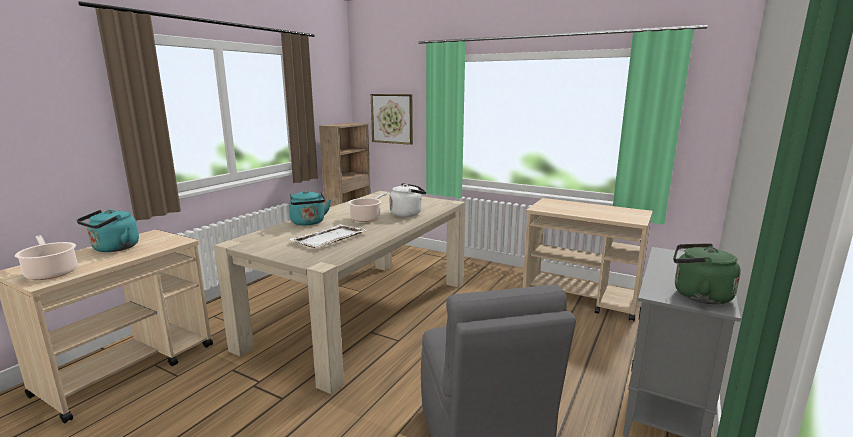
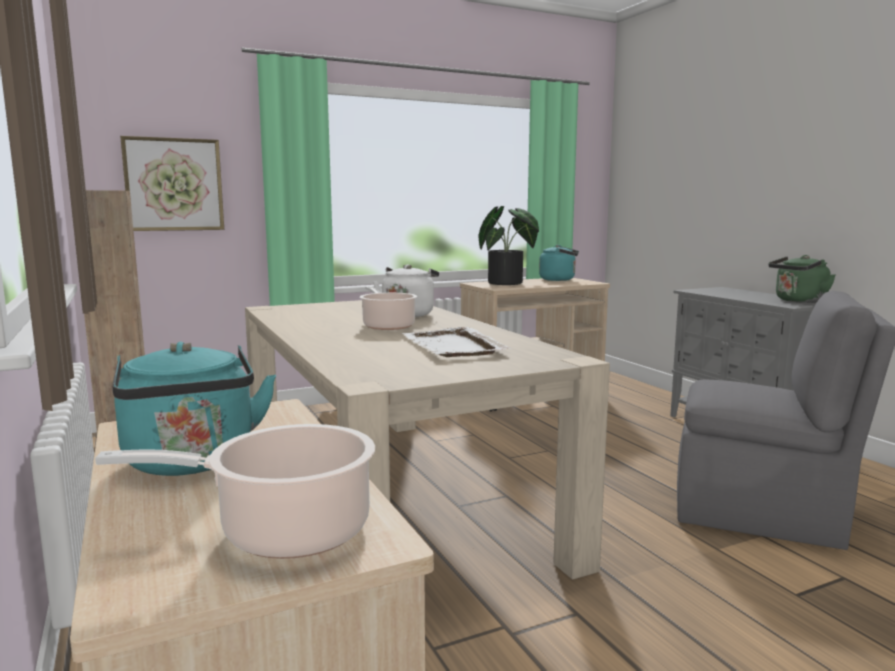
camera: 55 degrees left, 5 degrees down
(308, 223) = (343, 345): turquoise kettle -> turquoise kettle (559, 279)
(569, 206) = (509, 283): none -> potted plant

